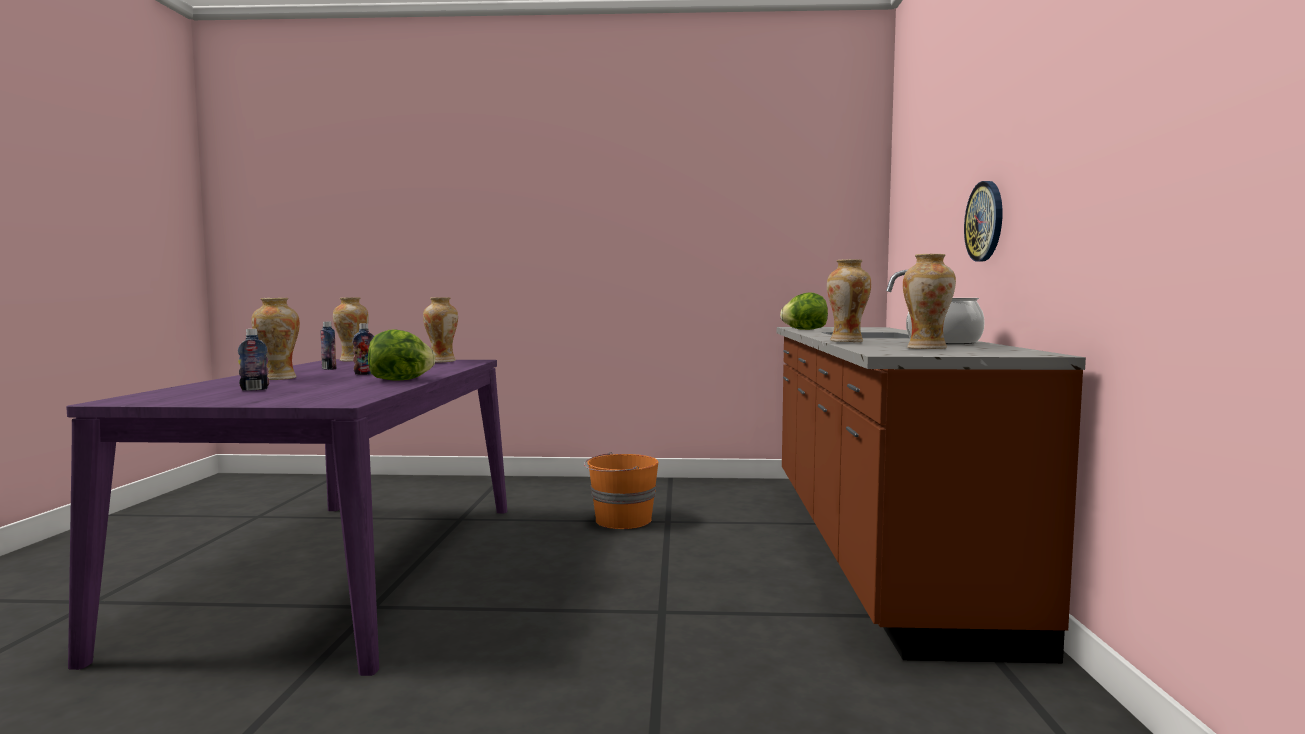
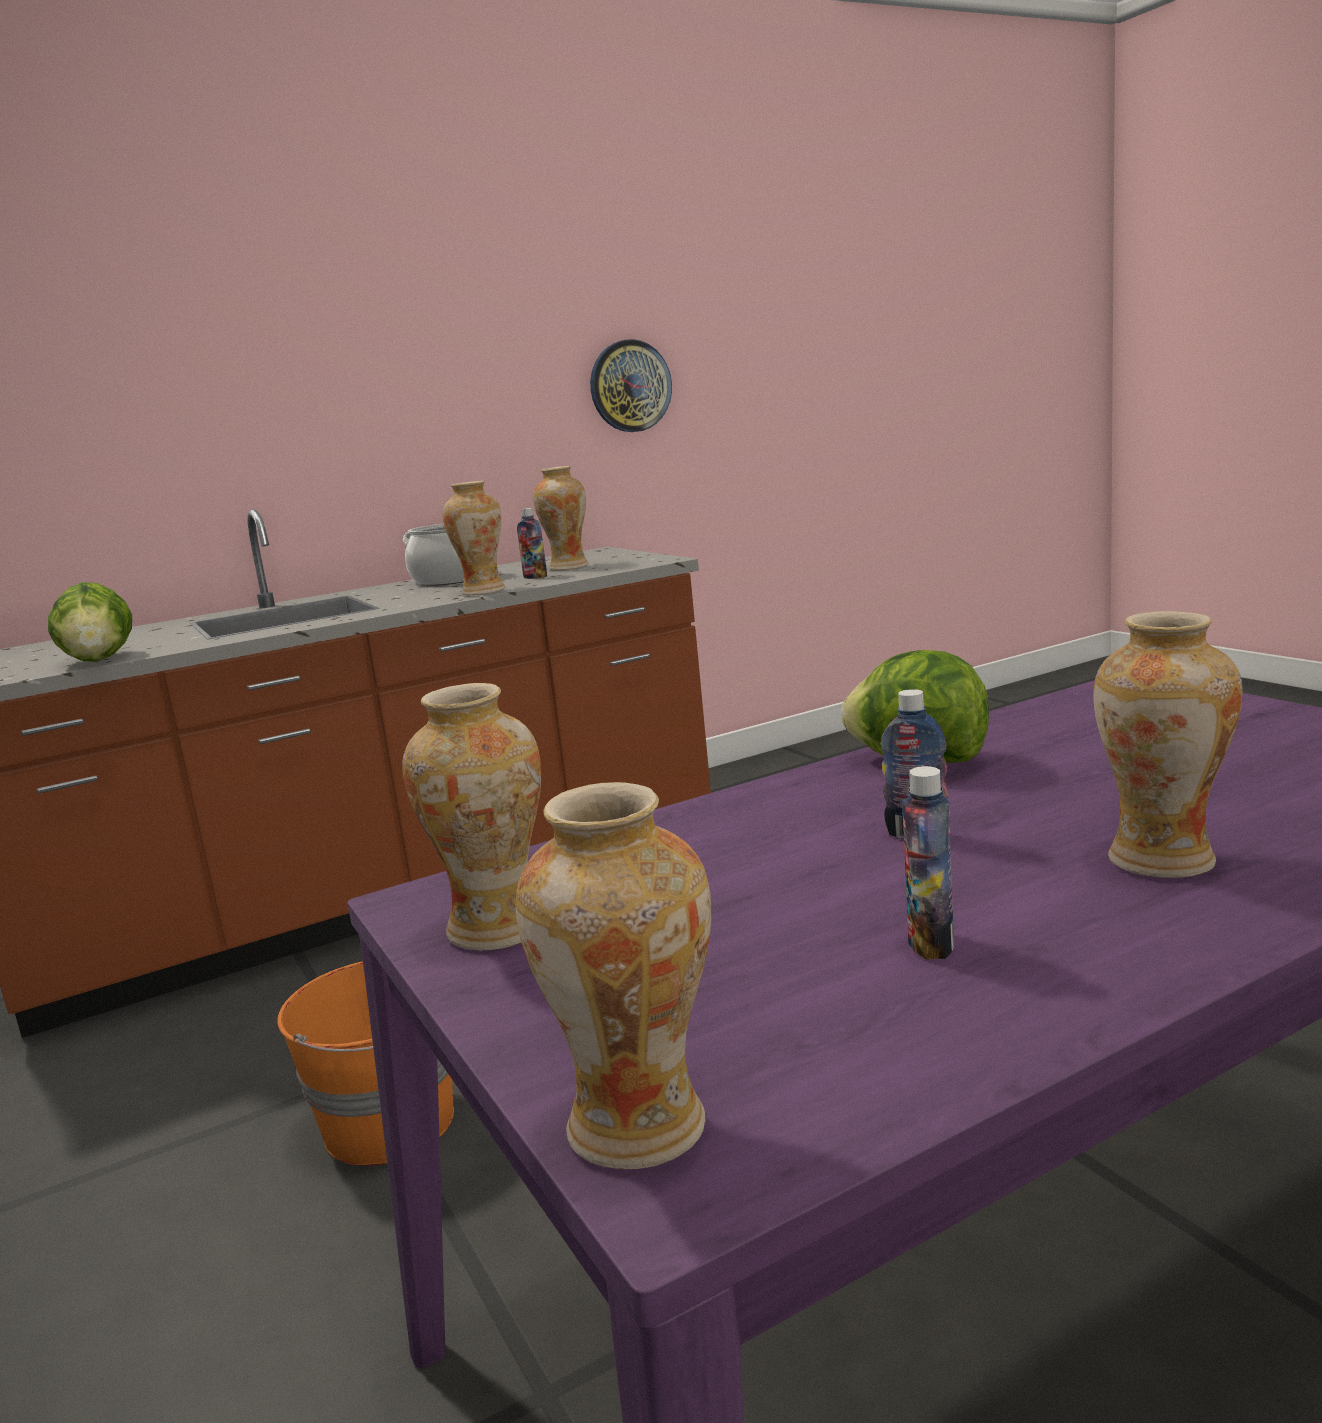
camera: 120 degrees left, 10 degrees up
(254, 389) = (1251, 775): bottle -> bottle (535, 577)
(985, 221) = (351, 436): wall clock -> wall clock (630, 386)

